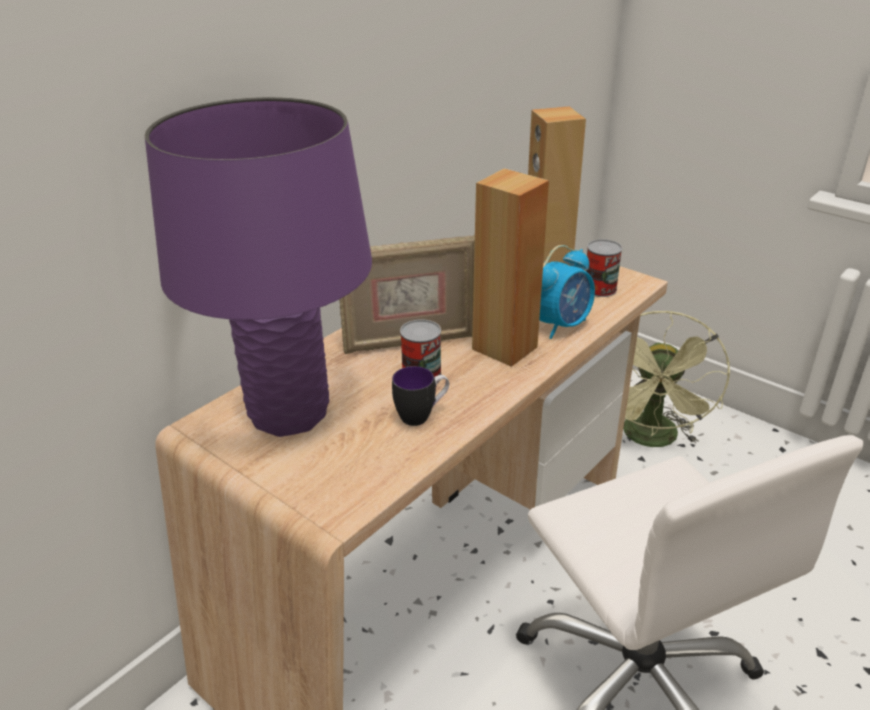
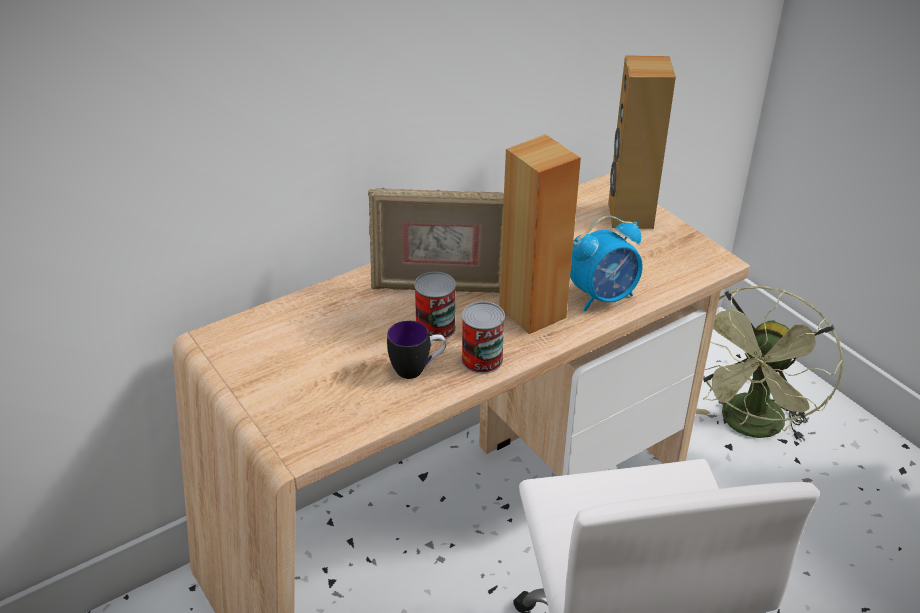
camera: 15 degrees right, 5 degrees up
(289, 413) = (296, 342): purple table lamp -> none
(599, 289) = (668, 261): can -> can (482, 359)

